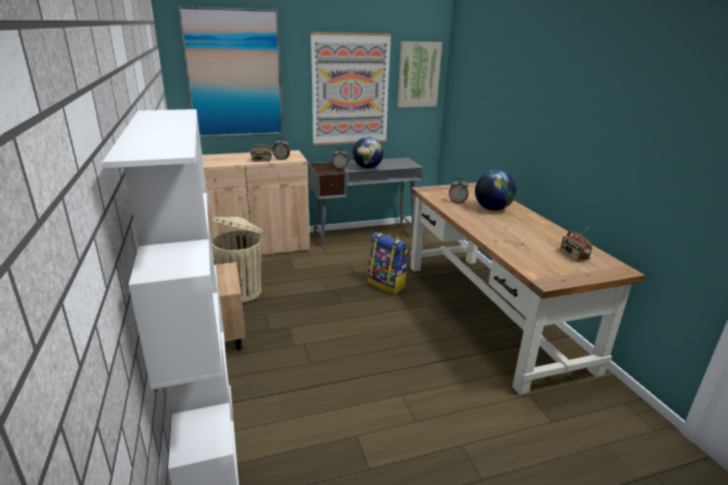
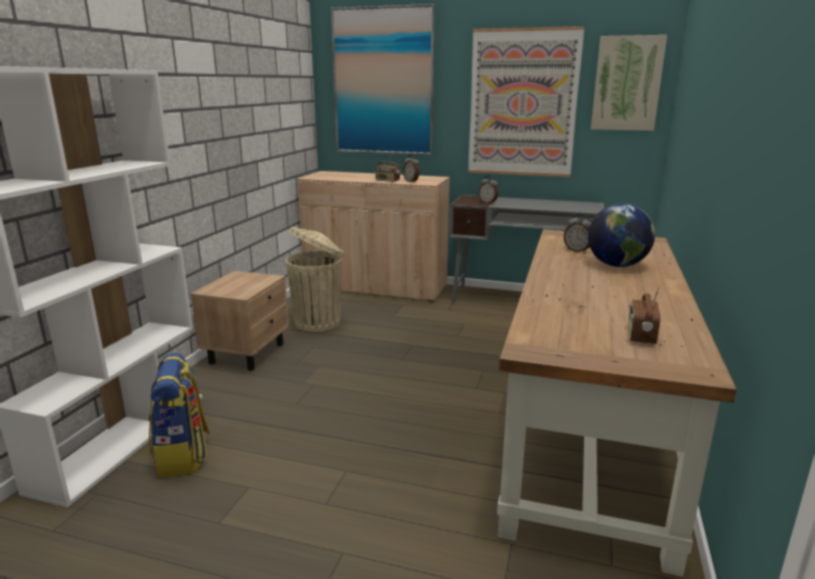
camera: 35 degrees right, 5 degrees down
(367, 167) = (524, 206): globe -> none
(387, 284) = (481, 357): backpack -> backpack (183, 455)

